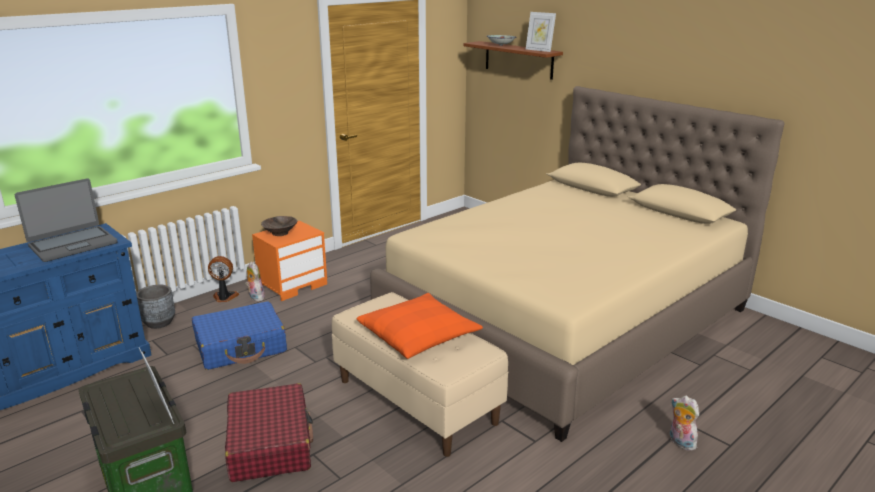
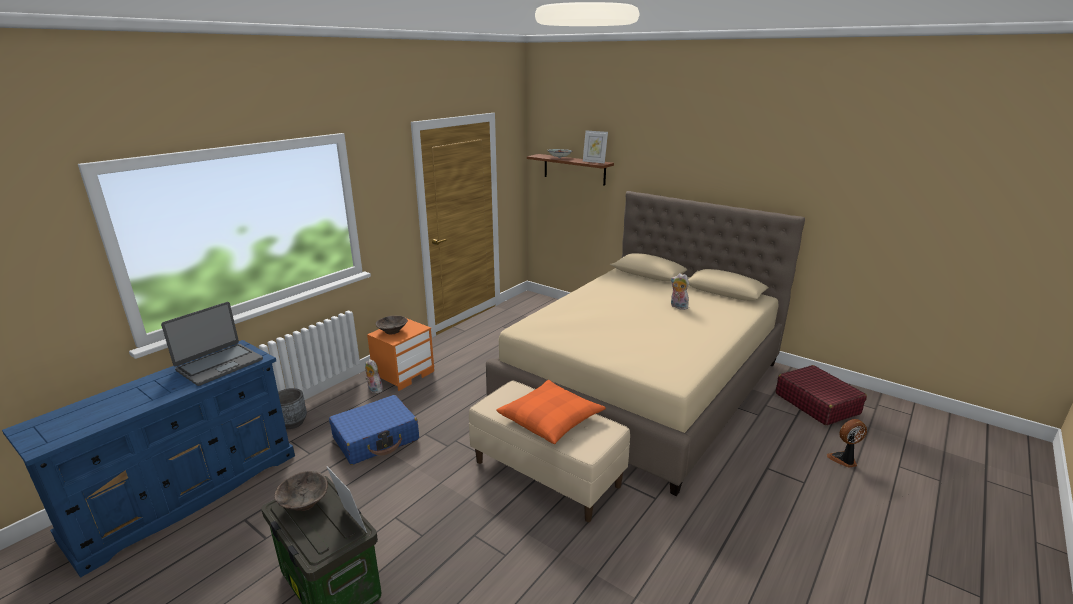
camera: 10 degrees left, 0 degrees up
(121, 388) = (304, 503): none -> brown bowl
(224, 297) = (346, 392): fan -> fan (844, 460)
(270, 444) = (432, 530): red suitcase -> red suitcase (816, 403)
(680, 442) = (766, 485): plush toy -> plush toy (677, 307)

